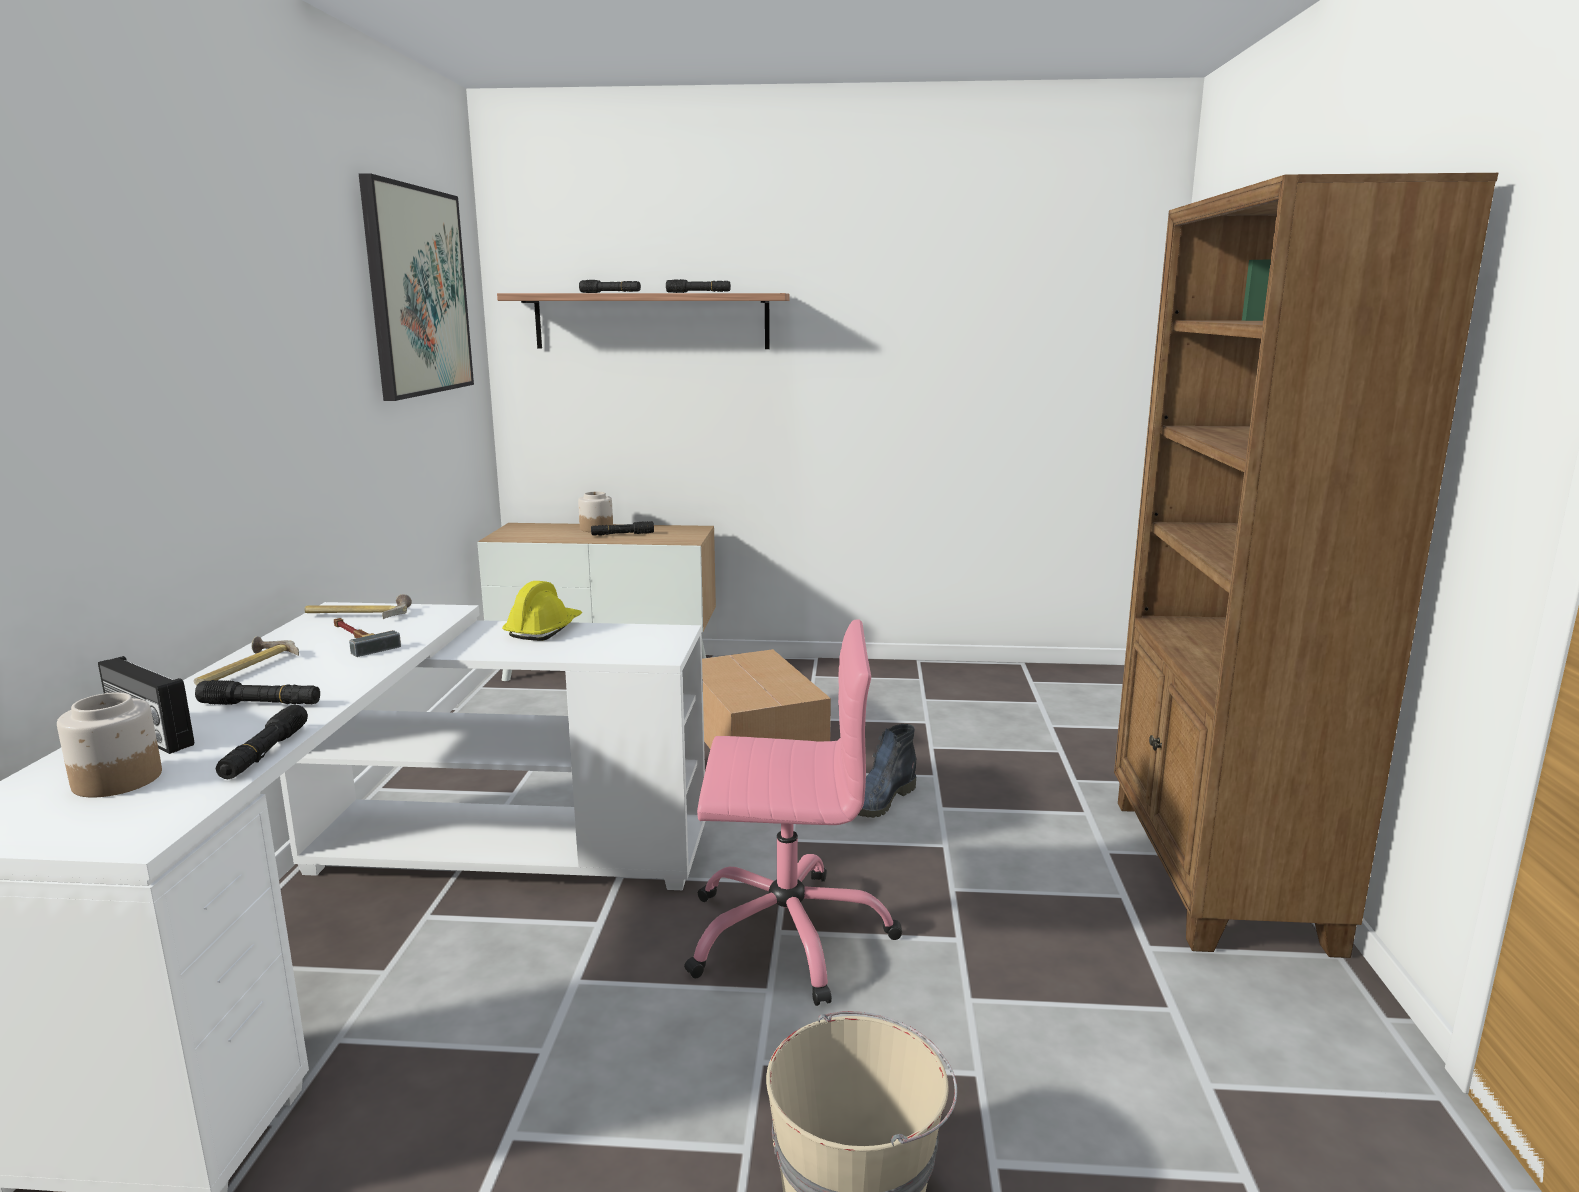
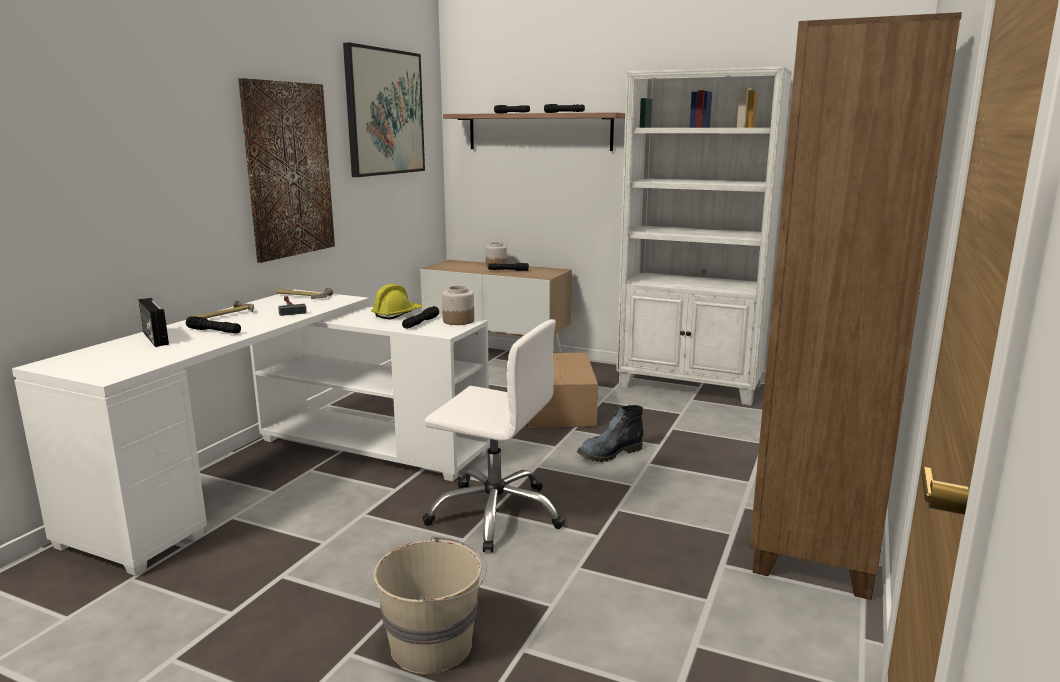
camera: 20 degrees right, 0 degrees up
(116, 780) = (123, 354): jar -> jar (458, 321)
(265, 753) = (194, 351): black flashlight -> black flashlight (421, 323)
(300, 395) = (288, 170): none -> picture
(788, 934) = (496, 514): pink office chair -> white office chair
(909, 679) = (690, 386): none -> white bookcase

